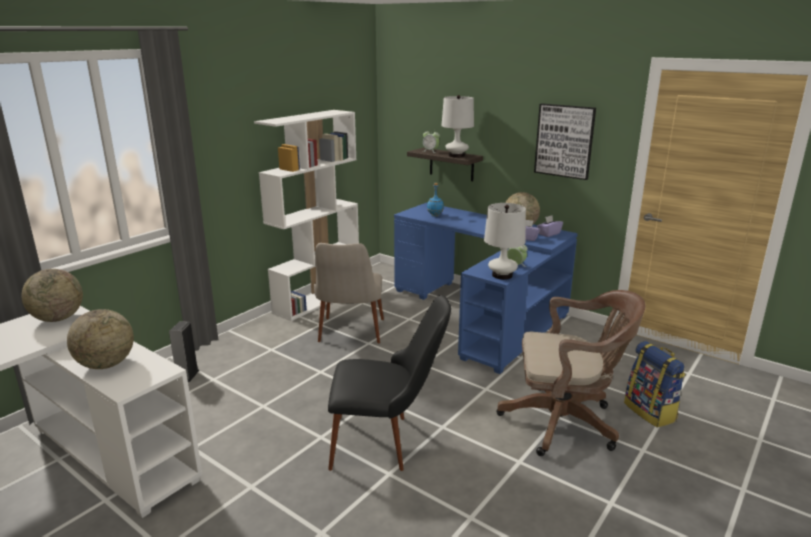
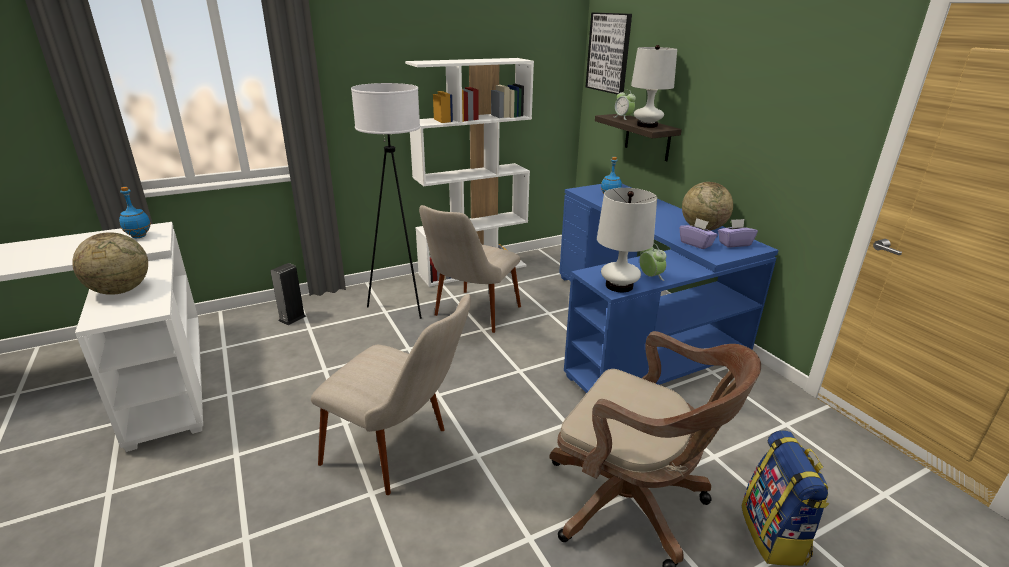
camera: 25 degrees right, 5 degrees up
(58, 318) = (139, 236): globe -> blue bottle
(281, 341) = (402, 305): none -> white floor lamp
(386, 442) = (401, 453): black chair -> beige chair
(564, 141) = (782, 116): picture -> picture (609, 53)

